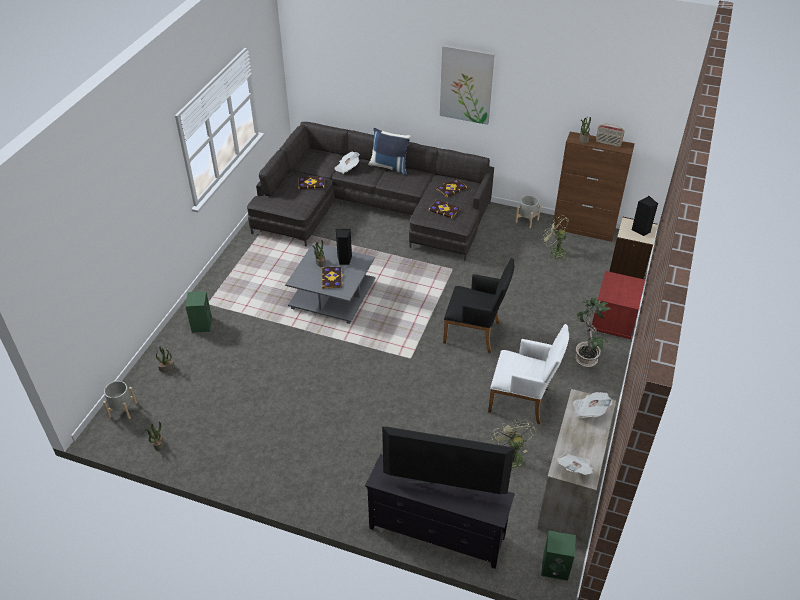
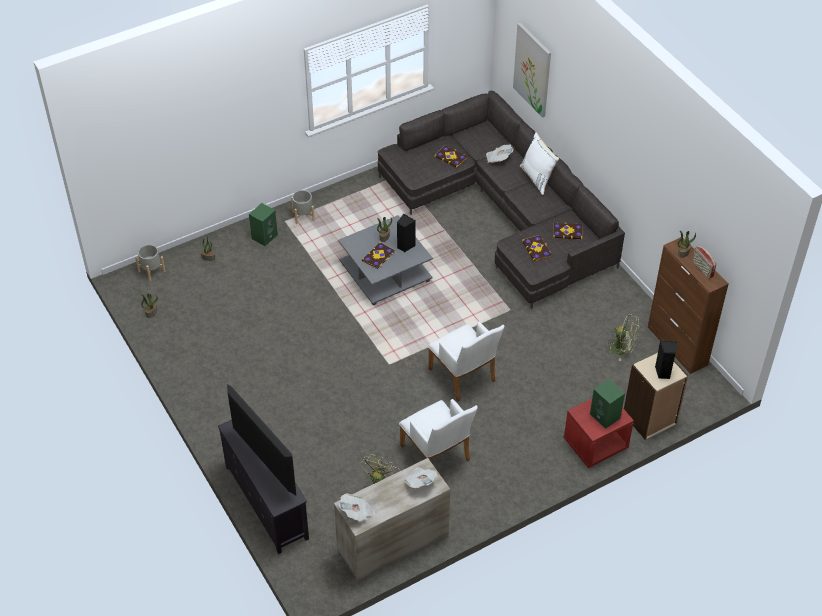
camera: 40 degrees right, 5 degrees up
(389, 166) = (537, 178): blue pillow -> white pillow
(466, 85) = (615, 136): picture -> picture (532, 70)
(476, 333) = (464, 378): black armchair -> white armchair
(527, 221) = (633, 305): grey planter -> grey planter (303, 216)
(554, 251) = (622, 349): green fan -> green fan turned 120 degrees clockwise
(556, 567) = (320, 584): green speaker -> green speaker (606, 416)
(585, 358) = (530, 457): potted plant -> none

